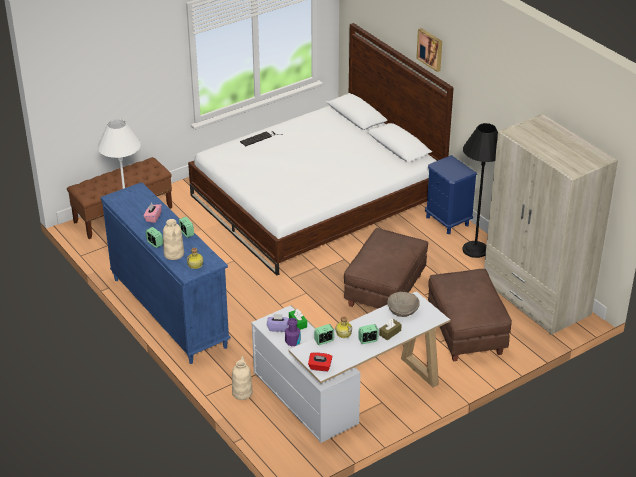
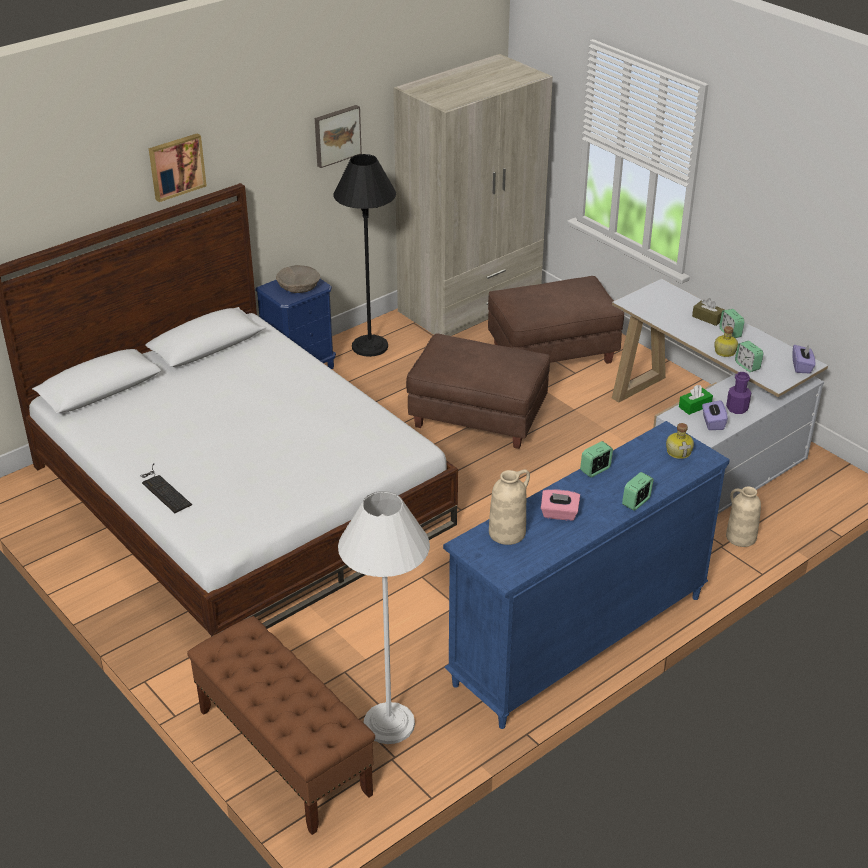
camera: 95 degrees left, 0 degrees up
(174, 254) = (658, 477): beige vase -> beige vase (507, 532)
(320, 367) = (802, 366): red tissue box -> purple tissue box
(402, 309) = (655, 310): beige bowl -> beige bowl (298, 286)
(509, 112) = (336, 135): none -> picture

